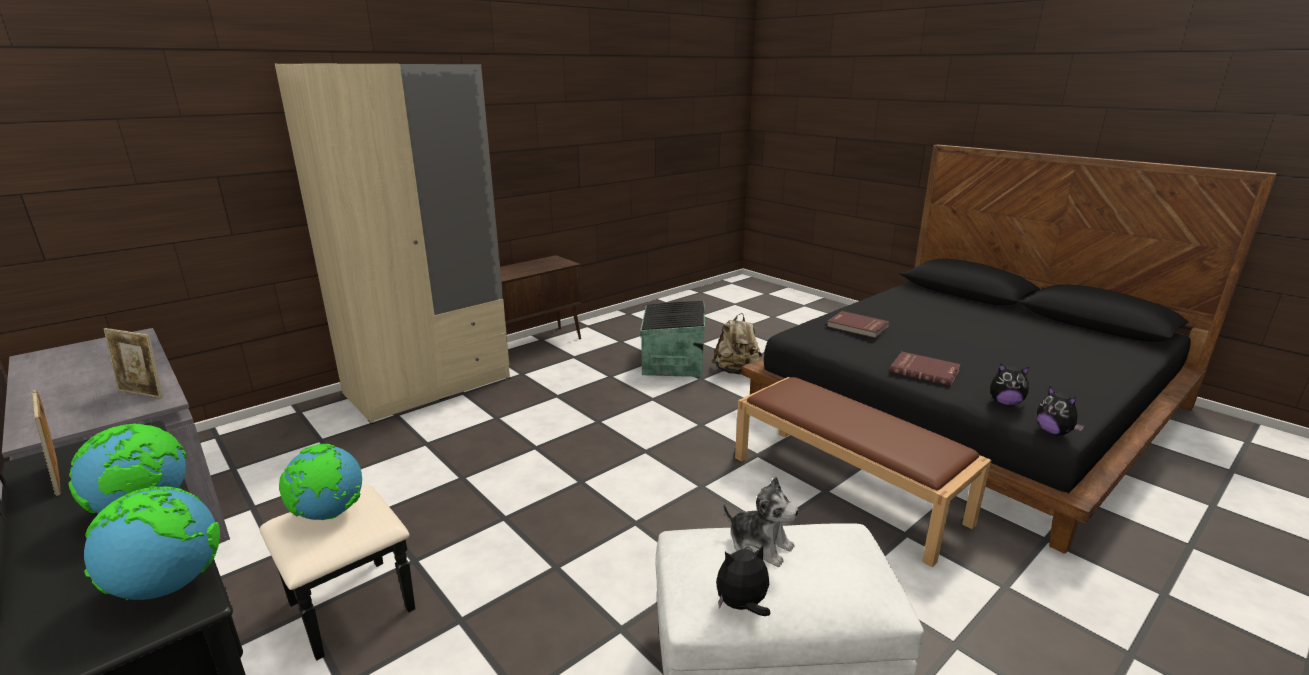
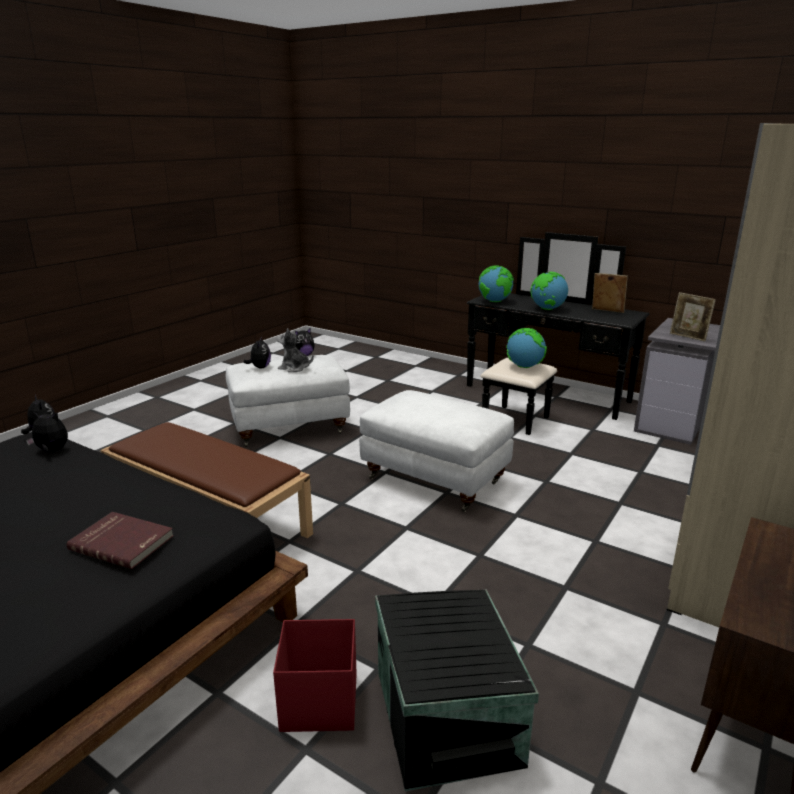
camera: 165 degrees right, 0 degrees up
(143, 393) = (688, 337): picture frame -> picture frame turned 135 degrees counterclockwise
(581, 500) = (435, 479): none -> white ottoman
(736, 372) = (318, 702): beige backpack -> red storage box
(831, 559) = (260, 367): none -> plush toy
(924, 371) = (93, 480): red book -> none

